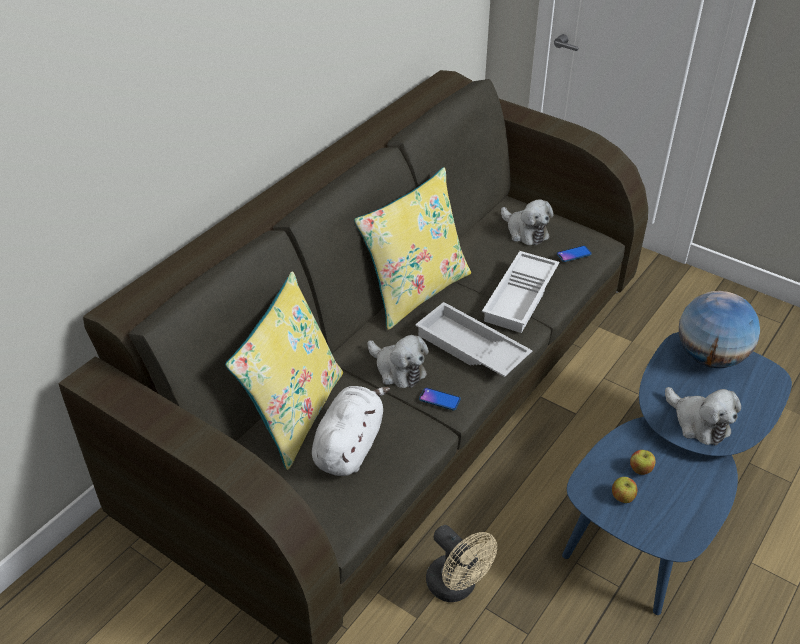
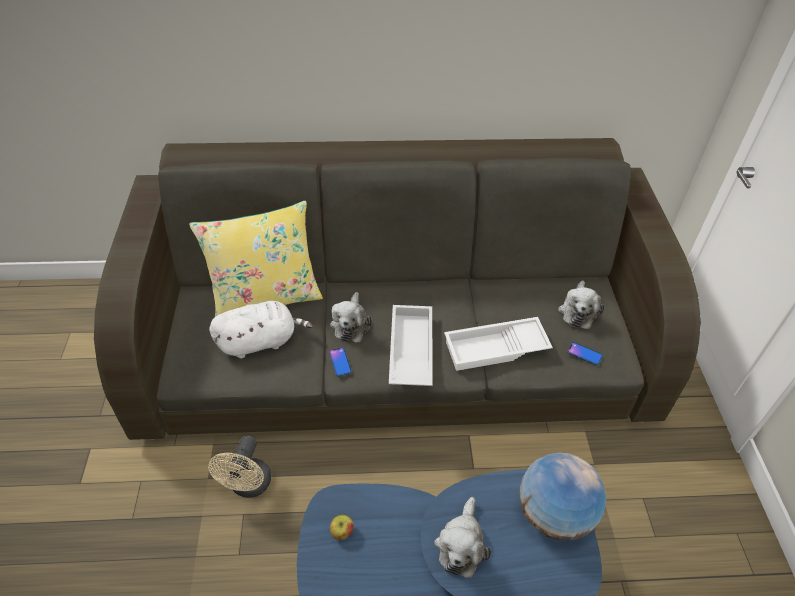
camera: 50 degrees right, 5 degrees up
(415, 291) = (438, 288): yellow pillow -> none
(640, 469) = (382, 530): apple -> none

